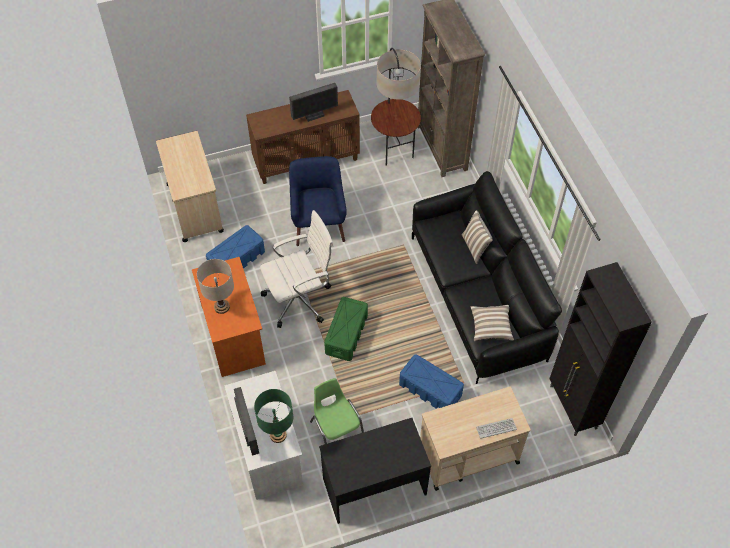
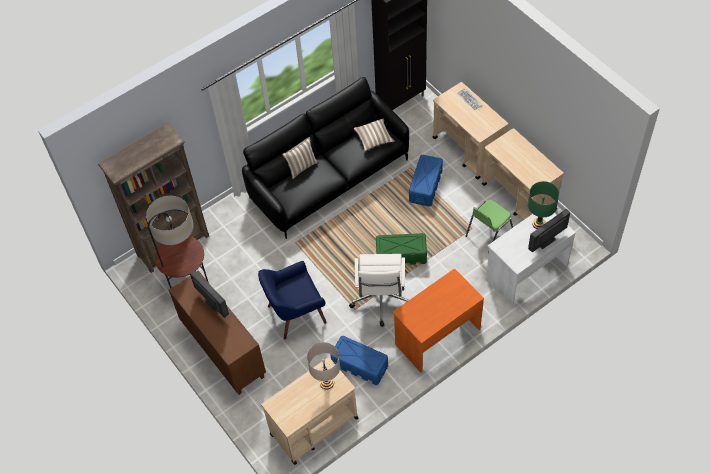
camera: 105 degrees left, 0 degrees up
(221, 307) = (448, 304): beige table lamp -> beige table lamp (327, 382)
(300, 299) = (381, 300): white office chair -> white office chair turned 135 degrees counterclockwise
(373, 486) = (519, 197): black desk -> beige cart

